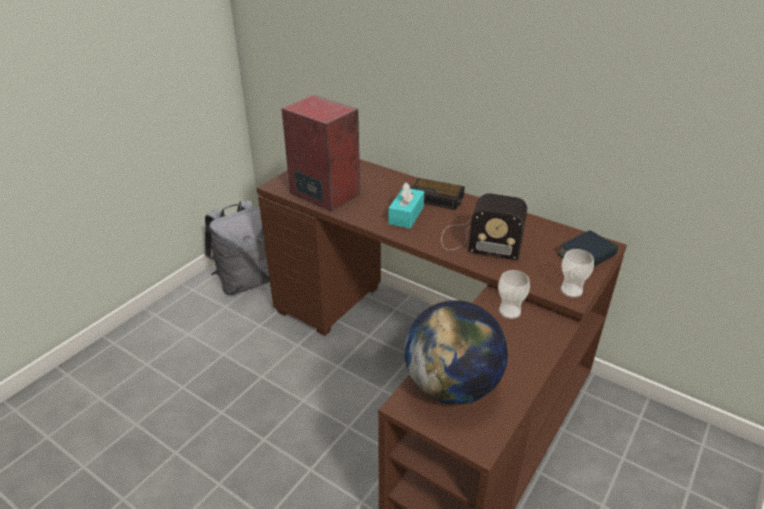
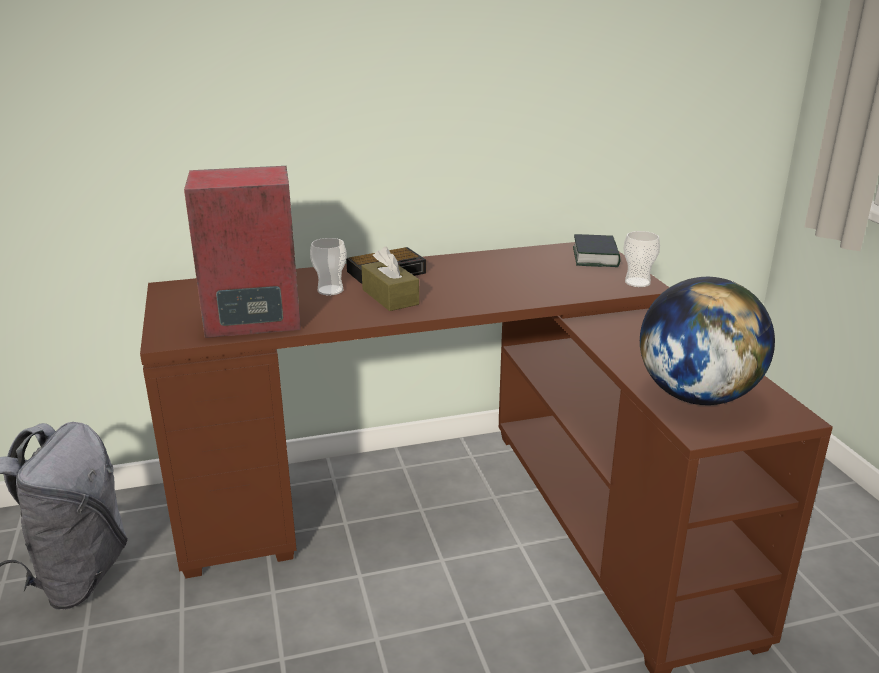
camera: 50 degrees left, 10 degrees down
(406, 215) = (390, 297): turquoise tissue box -> brown tissue box
(477, 242) = (500, 286): radio -> none
(509, 311) = (616, 325): cup -> cup (330, 290)

